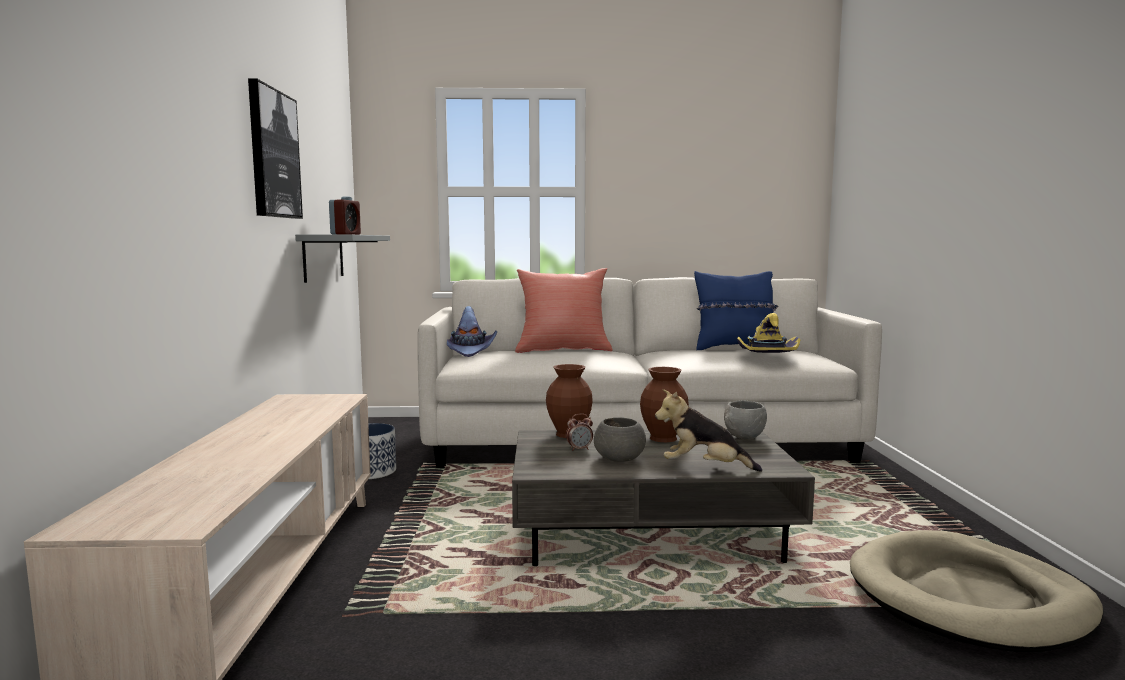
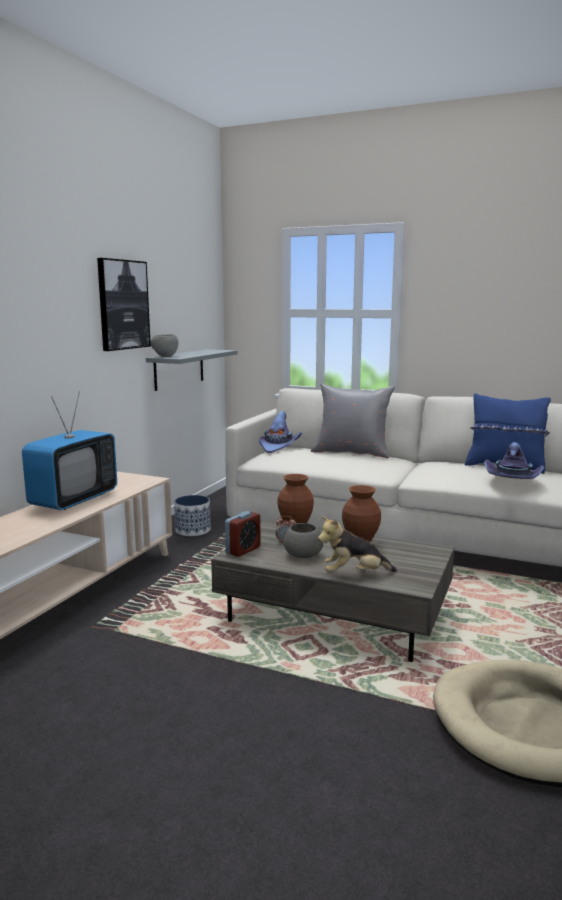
camera: 25 degrees right, 5 degrees up
(258, 431) = (74, 500): none -> television
(345, 234) = (193, 353): alarm clock -> alarm clock (243, 550)
(563, 349) = (351, 452): red pillow -> grey pillow
(704, 468) = (354, 574): plush toy -> plush toy turned 45 degrees counterclockwise
(743, 438) = (425, 554): grey bowl -> grey bowl (165, 356)
(765, 356) = (512, 480): yellow hat -> purple hat

